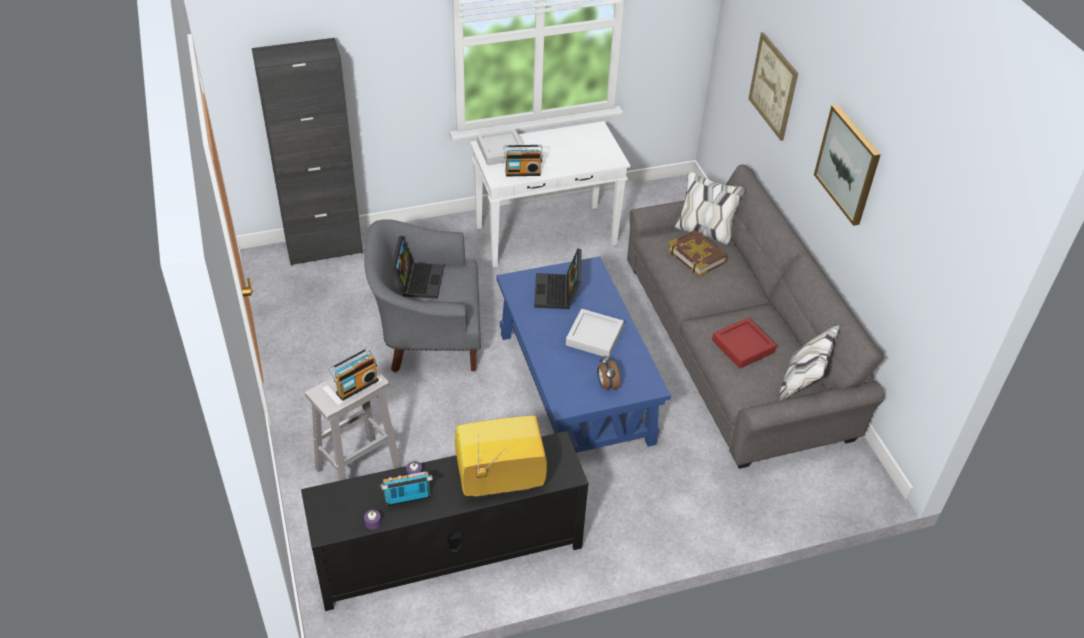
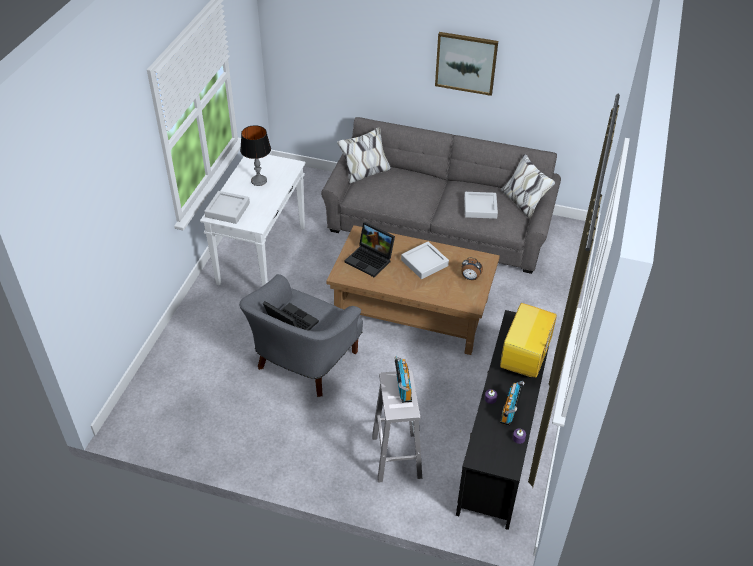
camera: 55 degrees left, 0 degrees up
(324, 249) = (152, 380): black cabinet -> none
(522, 172) = (261, 210): radio -> none
(565, 149) = (259, 181): none -> table lamp
(575, 387) = (412, 310): blue coffee table -> brown coffee table
(697, 256) = (389, 186): book -> none
(743, 346) = (480, 208): red tray -> grey tray
(773, 86) = (357, 53): picture -> none

